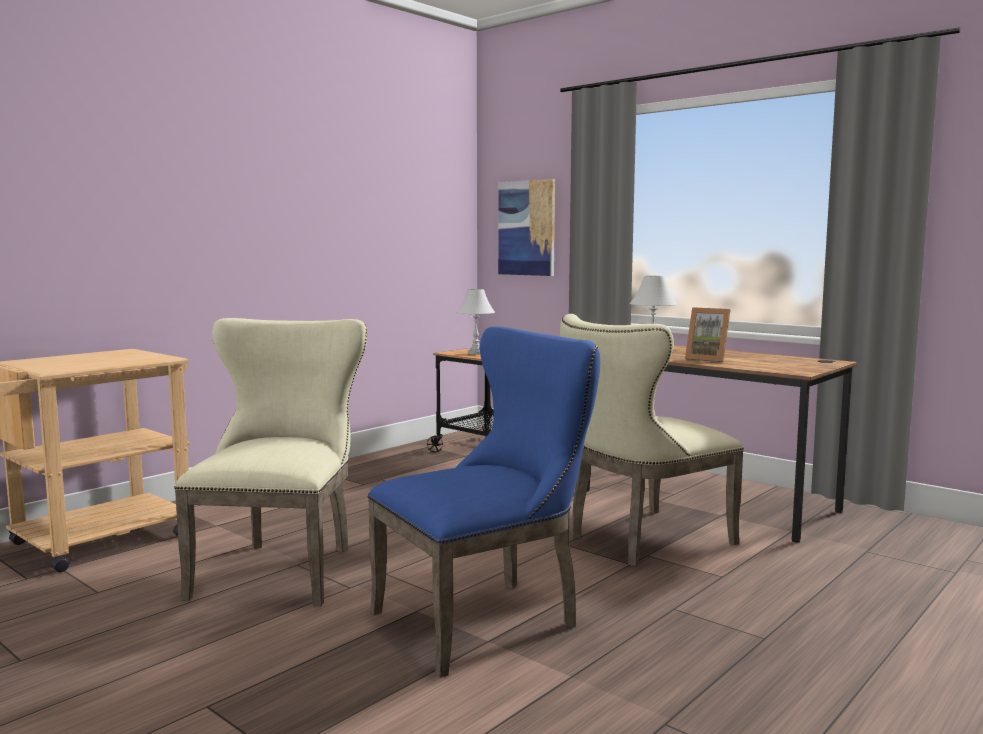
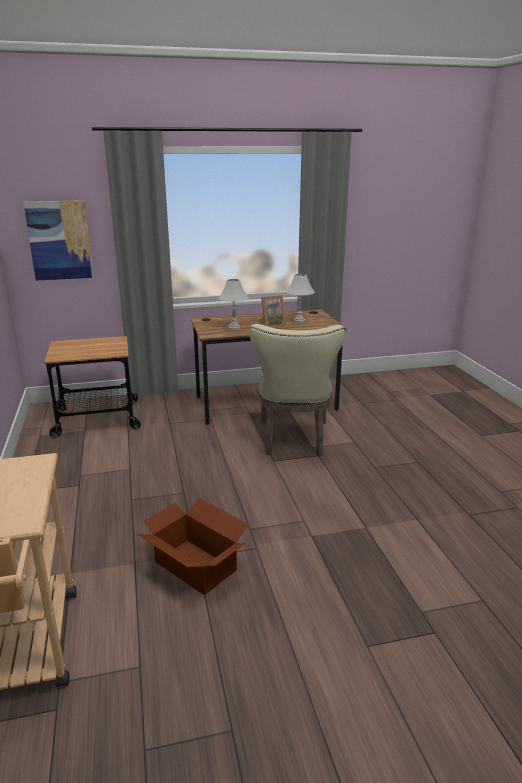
camera: 55 degrees left, 15 degrees up
(281, 568) = (195, 565): beige chair -> cardboard box
(475, 353) = (76, 353): white table lamp -> white table lamp (299, 321)
(487, 618) = (341, 518): blue chair -> none

